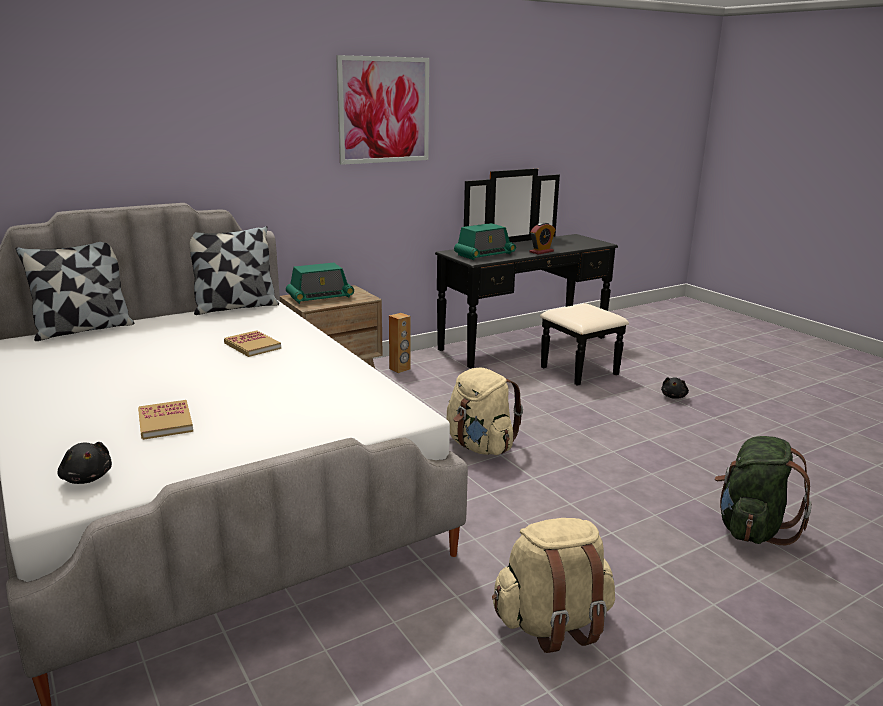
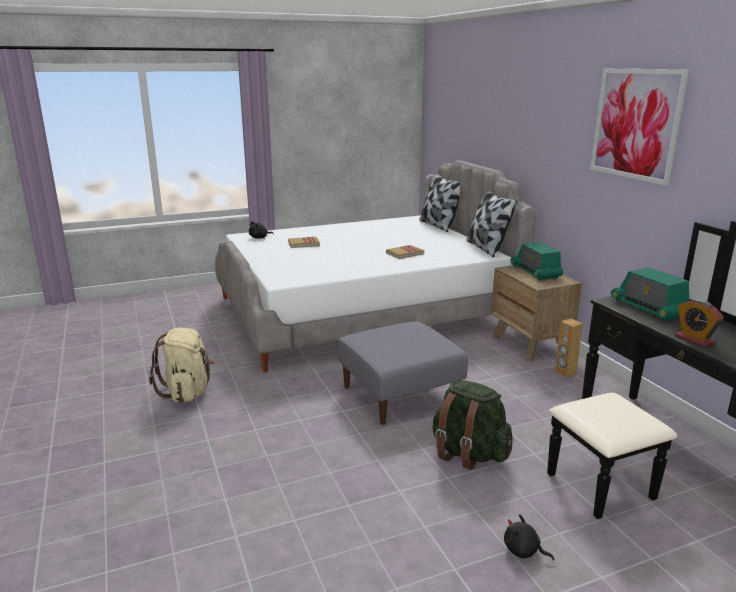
camera: 100 degrees right, 0 degrees up
(480, 446) = (399, 395): beige backpack -> grey ottoman
(751, 528) = (219, 502): green backpack -> green backpack (468, 454)

